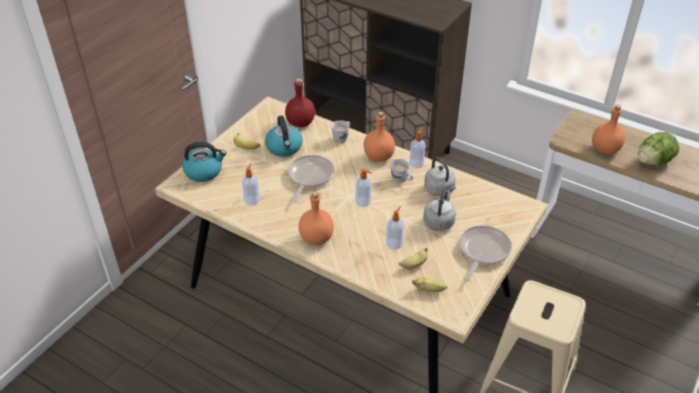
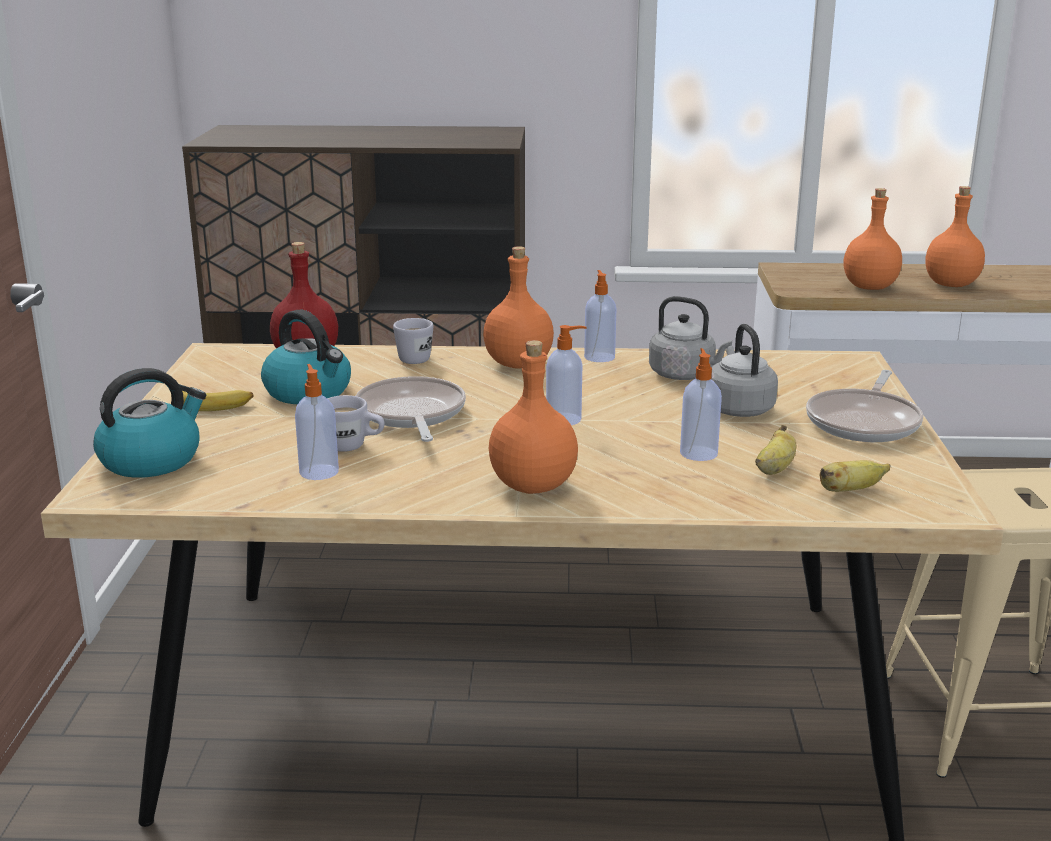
camera: 30 degrees left, 20 degrees down
(401, 180) = (600, 380): white mug -> white mug (354, 447)
(482, 251) = (865, 422): frying pan -> frying pan turned 150 degrees counterclockwise
(653, 161) = (951, 284): lettuce -> orange bottle

